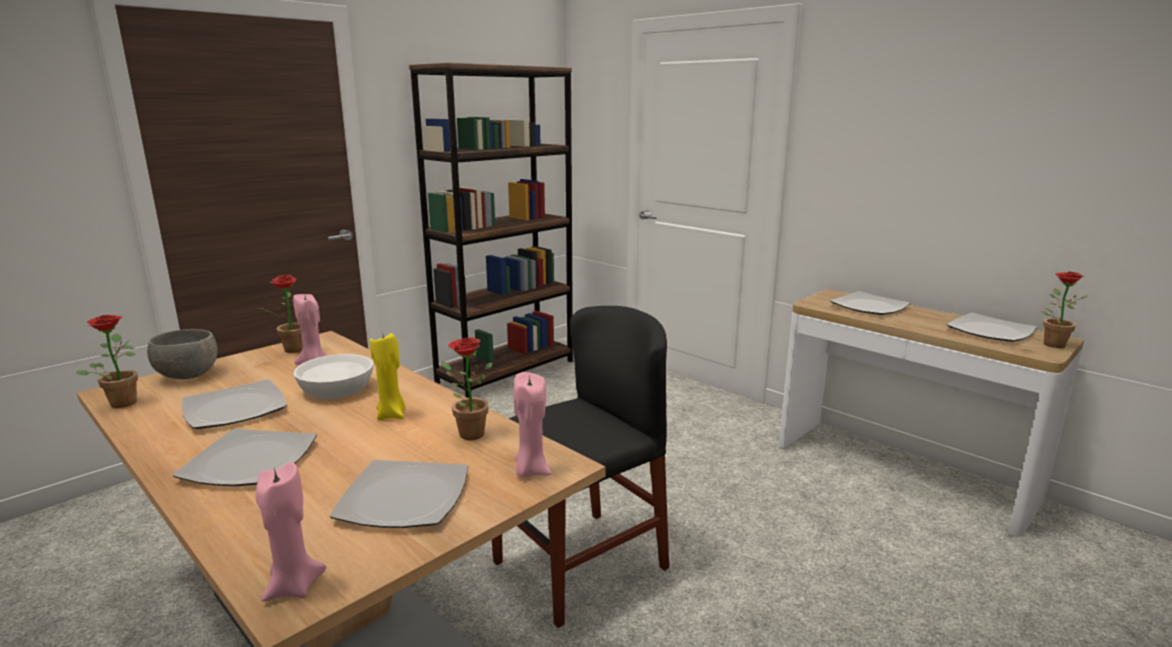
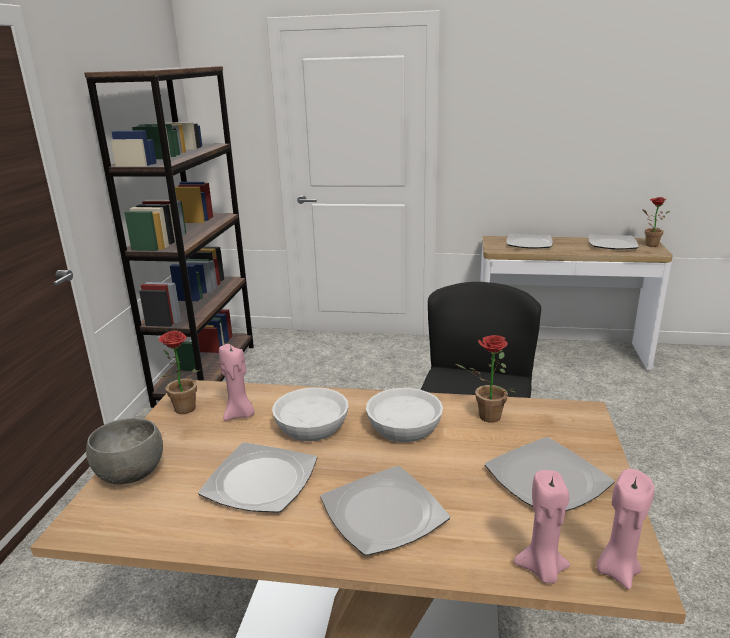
camera: 35 degrees left, 5 degrees up
(122, 401) = (118, 528): potted plant -> none
(392, 415) = (405, 427): yellow candle -> white bowl
(531, 471) = (576, 424): pink candle -> pink candle (542, 570)

